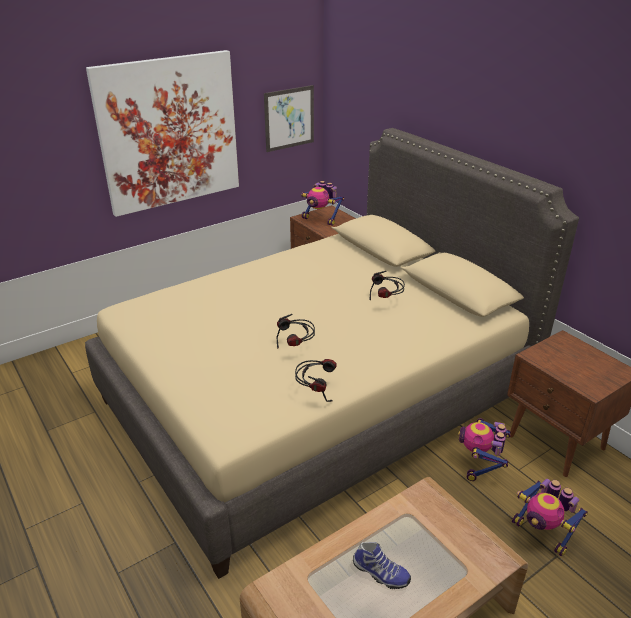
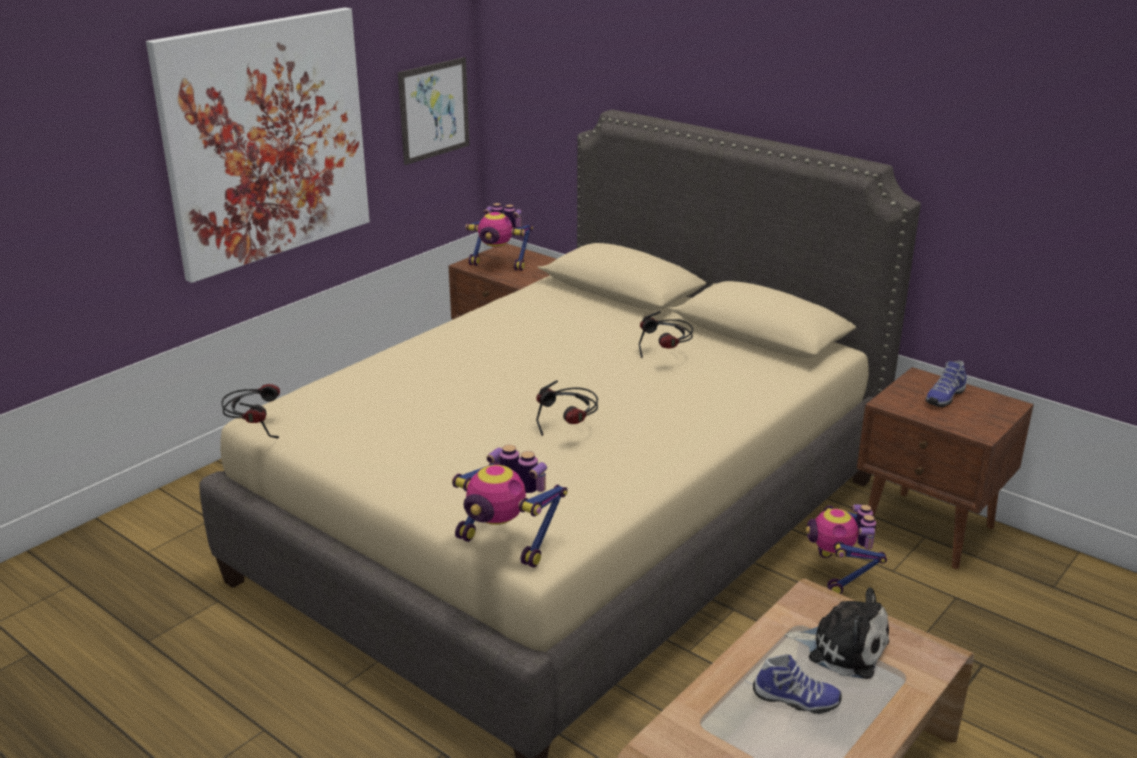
camera: 15 degrees left, 5 degrees down
(315, 392) = (628, 481): headphones -> headphones (255, 432)
(431, 539) = (842, 648): none -> plush toy
(542, 533) = (953, 641): toy robot -> toy robot (506, 544)
(576, 357) = (944, 397): none -> shoe

